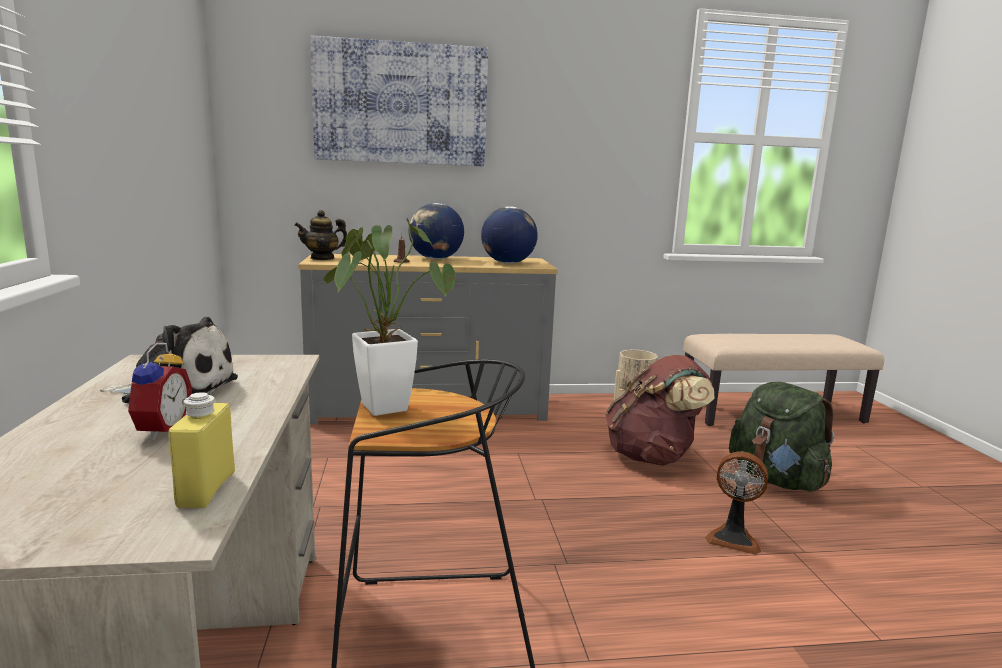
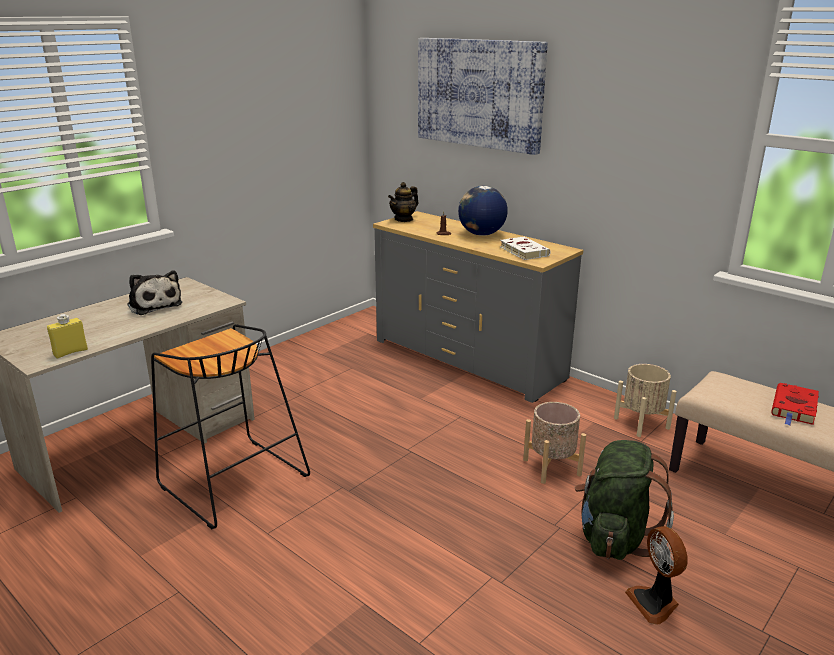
camera: 50 degrees right, 10 degrees up
(159, 430) = (110, 323): alarm clock -> none
(322, 258) = (404, 219): teapot -> teapot turned 75 degrees counterclockwise
(381, 404) = (209, 341): potted plant -> none
(507, 263) = (523, 251): globe -> white book
(653, 457) = (552, 467): brown backpack -> beige planter
(733, 538) = (473, 543): fan -> fan (655, 603)
(775, 338) = (794, 408): none -> red book

